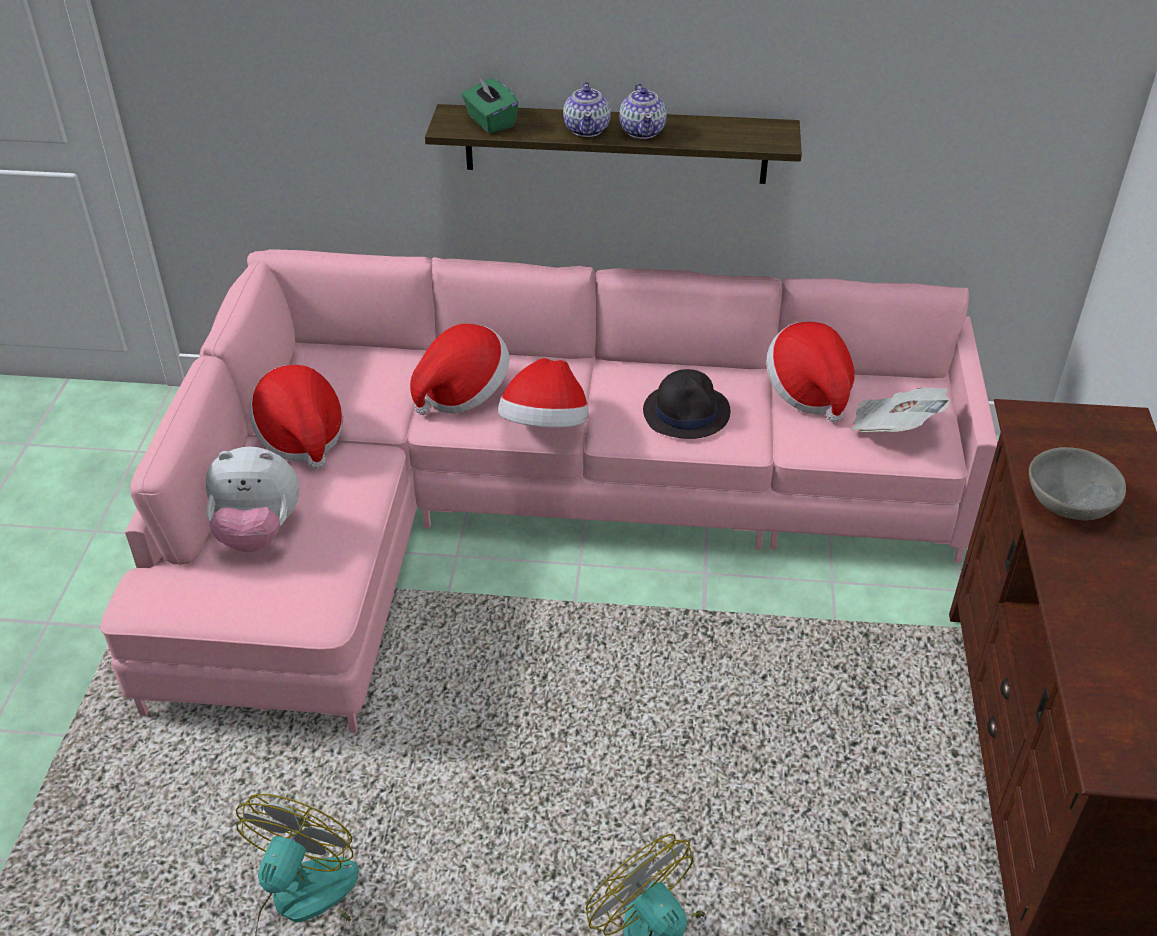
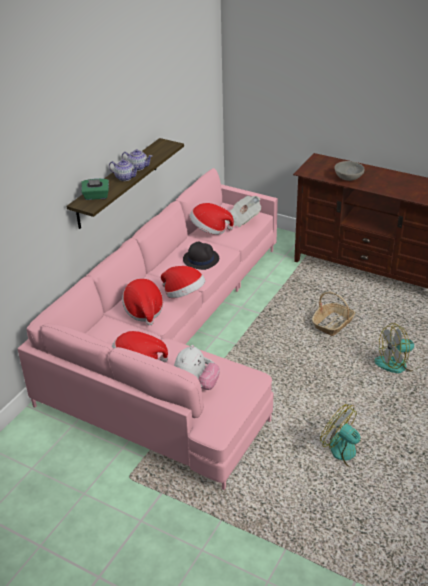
camera: 65 degrees left, 5 degrees down
(747, 759) = (333, 324): none -> basket

